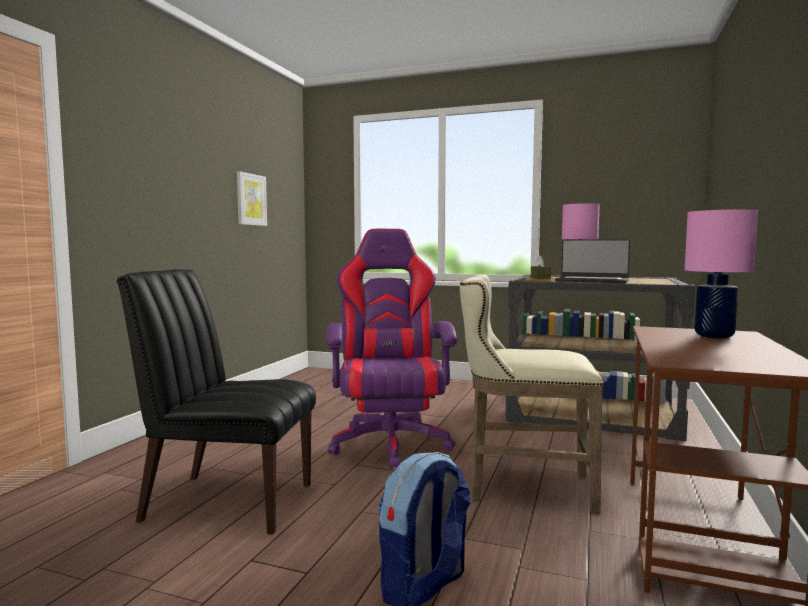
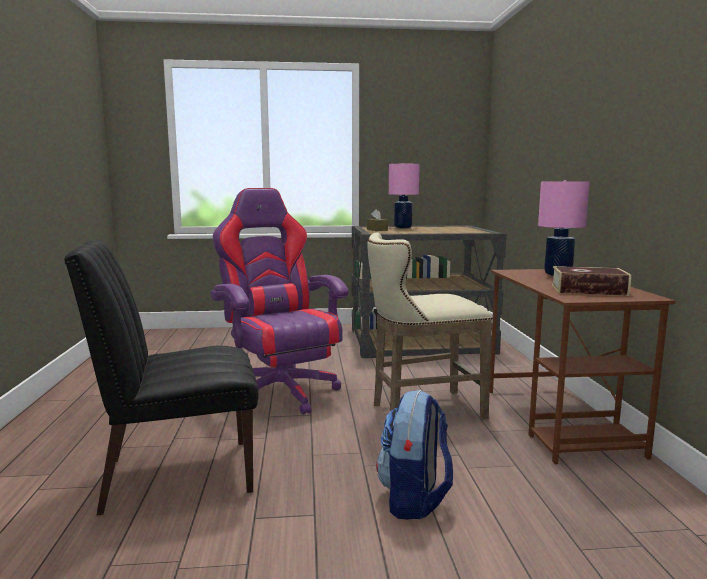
camera: 25 degrees left, 5 degrees up
(251, 199) = (65, 150): picture -> none
(592, 281) = (422, 231): laptop -> none
(720, 356) = (588, 290): none -> book

